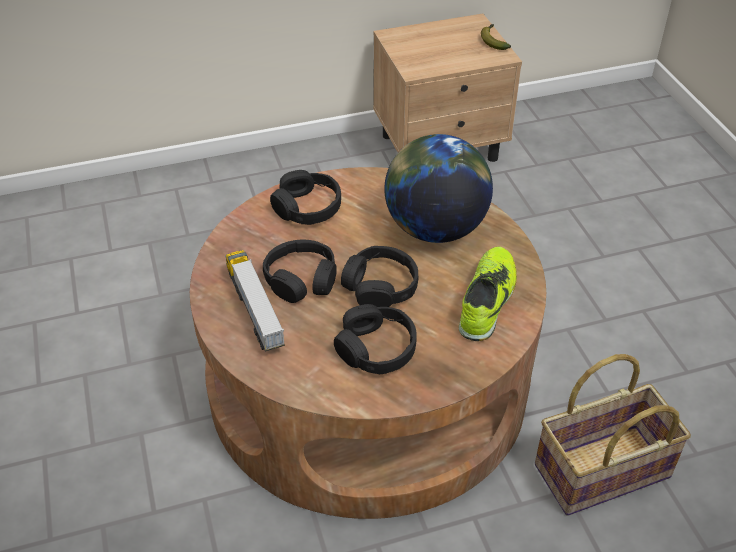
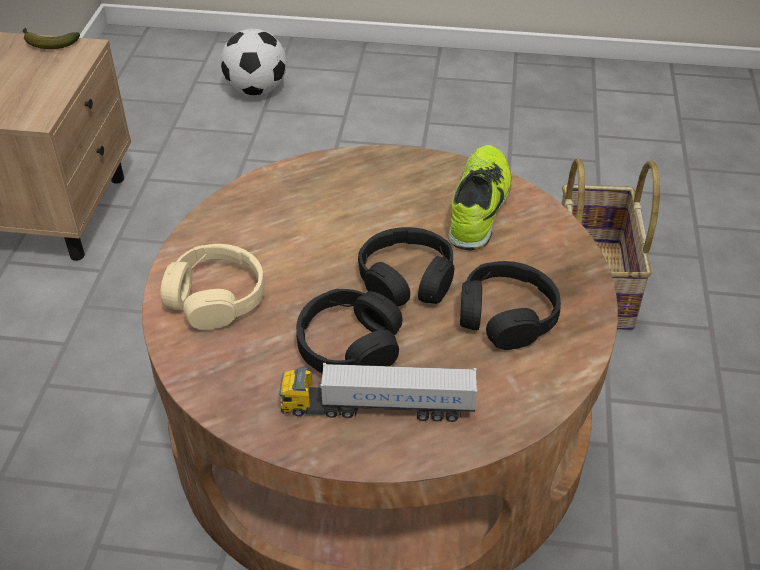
camera: 65 degrees left, 0 degrees up
(307, 207) = (216, 297): black headphones -> beige headphones
(434, 228) = (339, 204): globe -> none
(487, 300) = (479, 206): shoe -> shoe turned 60 degrees clockwise
(654, 180) = (257, 90): none -> football

